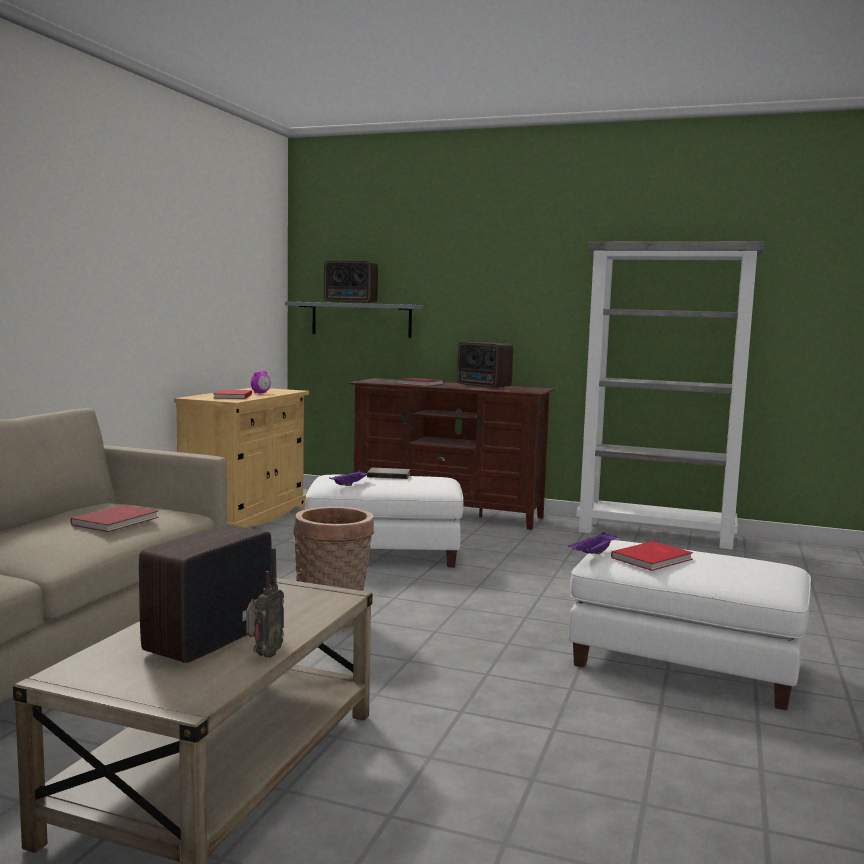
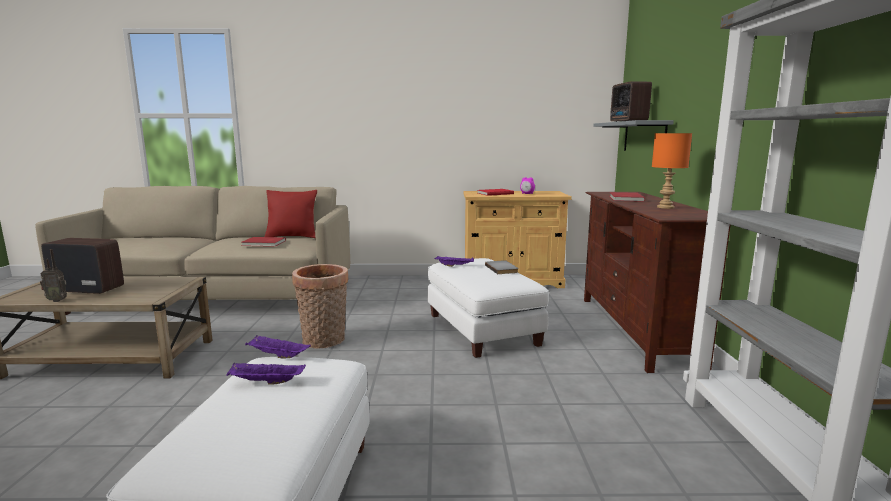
camera: 70 degrees right, 5 degrees up
(75, 509) = (292, 237): none -> red pillow
(484, 386) = (666, 207): radio -> orange table lamp
(654, 559) = (265, 382): red book -> purple tray

